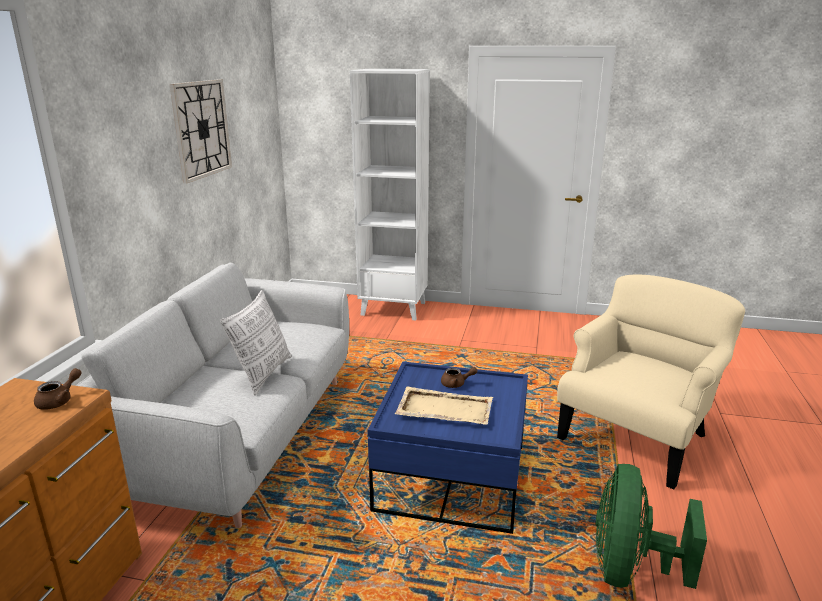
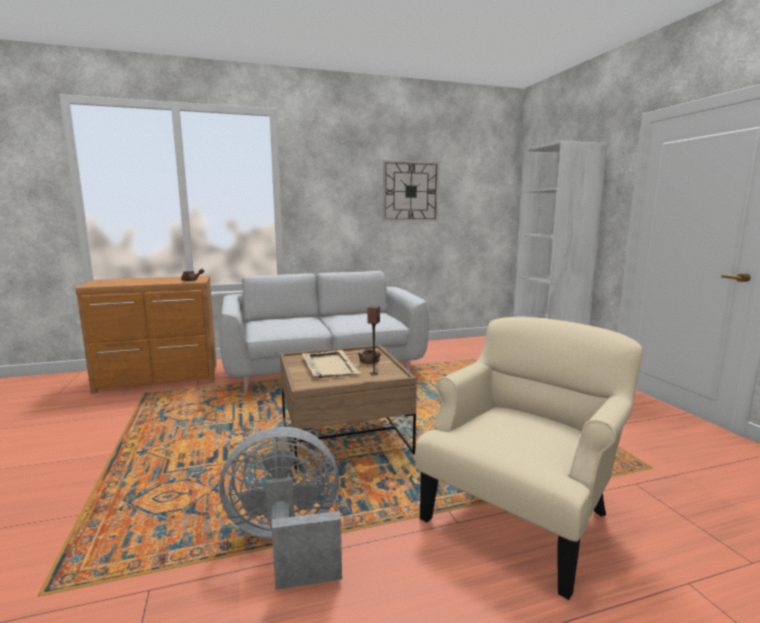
camera: 60 degrees right, 10 degrees down
(263, 374) = (318, 324): pillow -> none
(451, 478) = (344, 436): blue coffee table -> brown coffee table
(492, 391) = (373, 373): none -> speaker
(630, 569) = (287, 543): green fan -> grey fan
(637, 436) = (520, 515): beige armchair -> beige armchair turned 60 degrees counterclockwise

